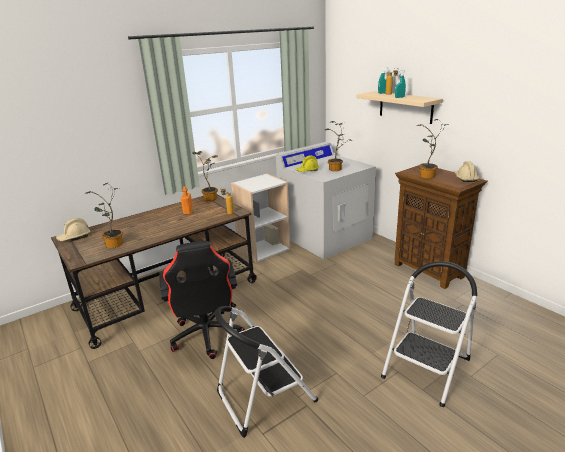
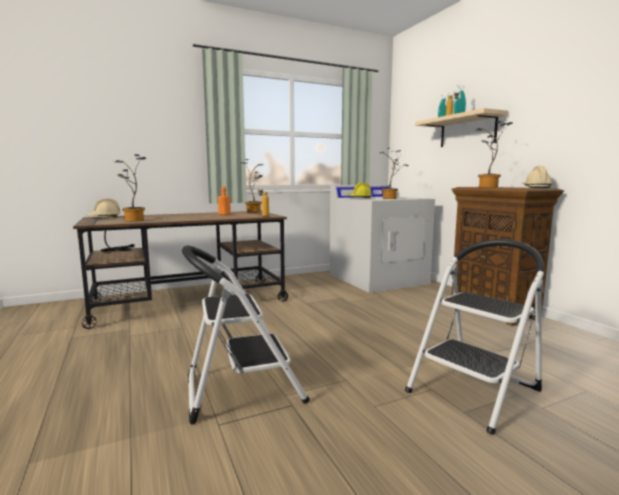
camera: 10 degrees right, 15 degrees down
(206, 339) = (206, 335): black office chair -> none
(264, 249) = (308, 281): white bookcase -> none

